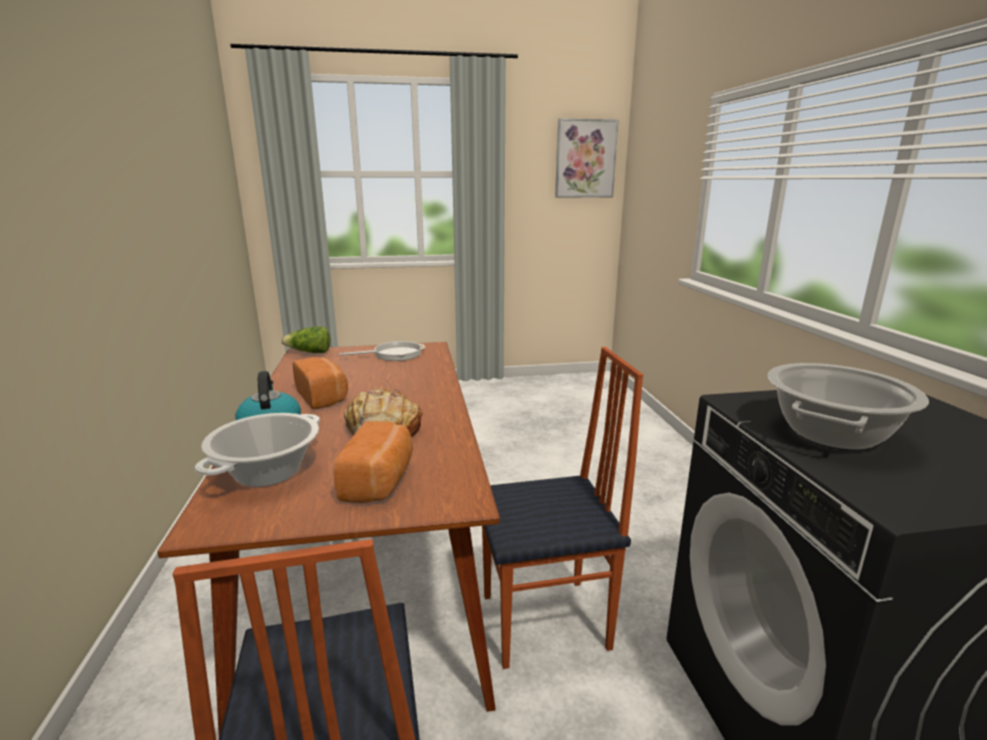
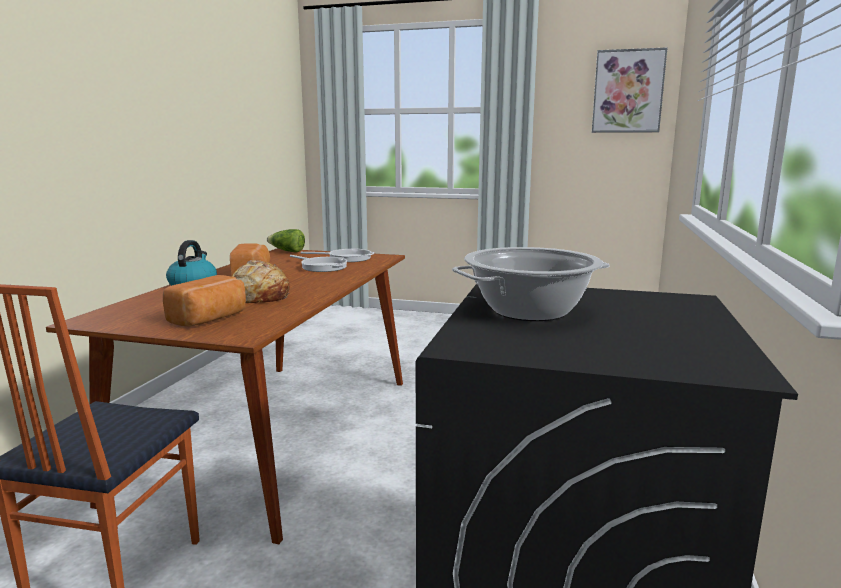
camera: 25 degrees right, 5 degrees down
(267, 472) = (153, 305): cooking pot -> none
(386, 371) = (322, 267): none -> frying pan
(546, 623) = (376, 504): chair -> none

